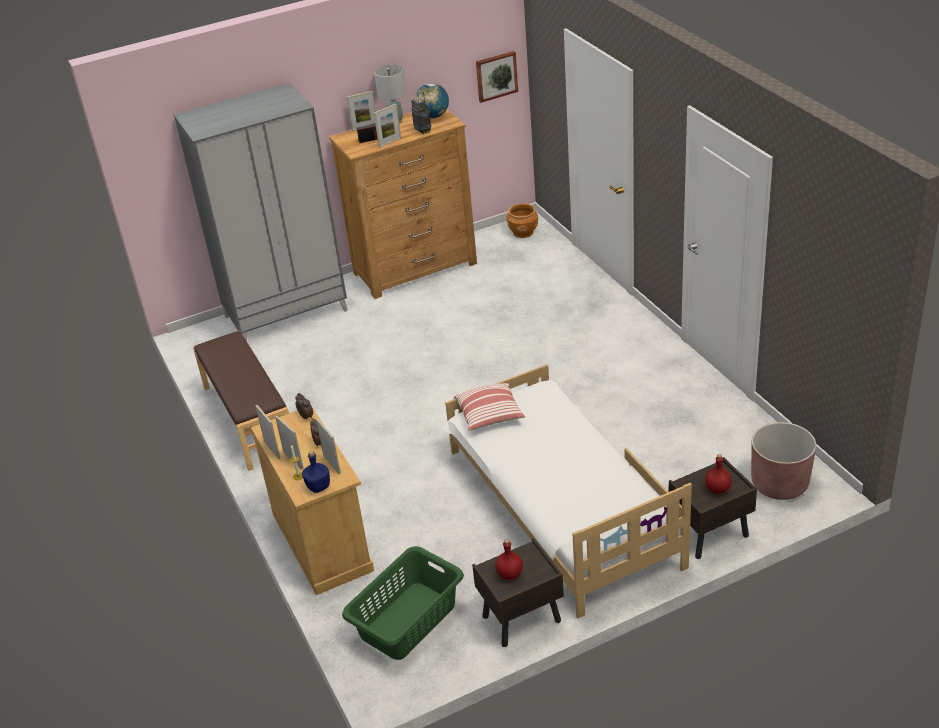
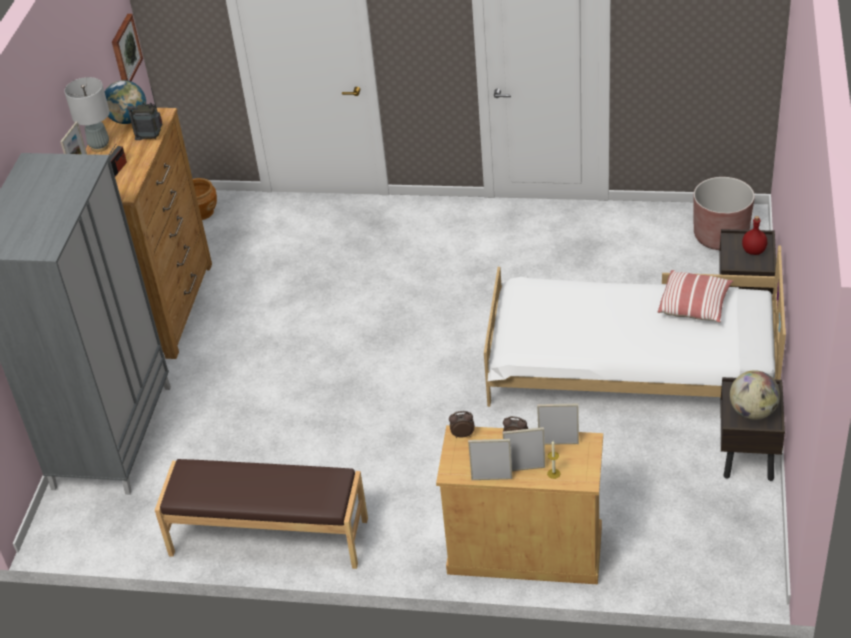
camera: 55 degrees left, 5 degrees up
(318, 487) = (584, 465): blue bottle -> none
(390, 142) = (139, 165): picture frame -> none
(407, 620) = (687, 531): green laundry basket -> none
(490, 415) = (524, 335): pillow -> pillow (695, 305)
(510, 574) = (753, 412): red bottle -> globe

